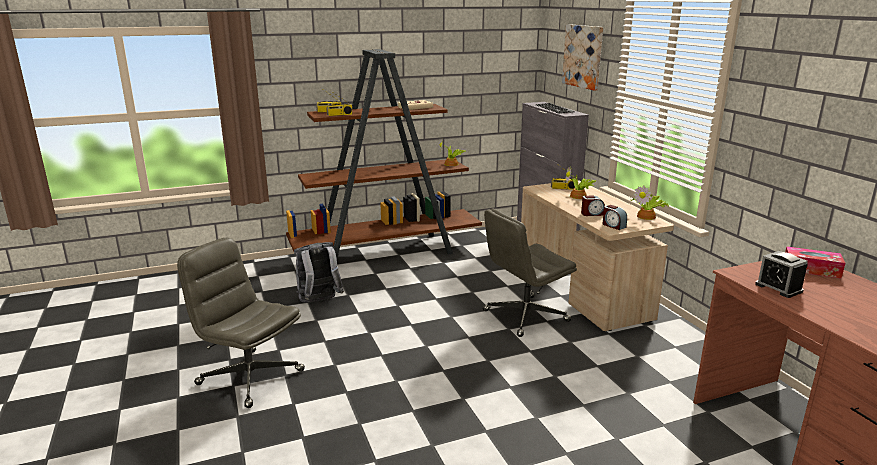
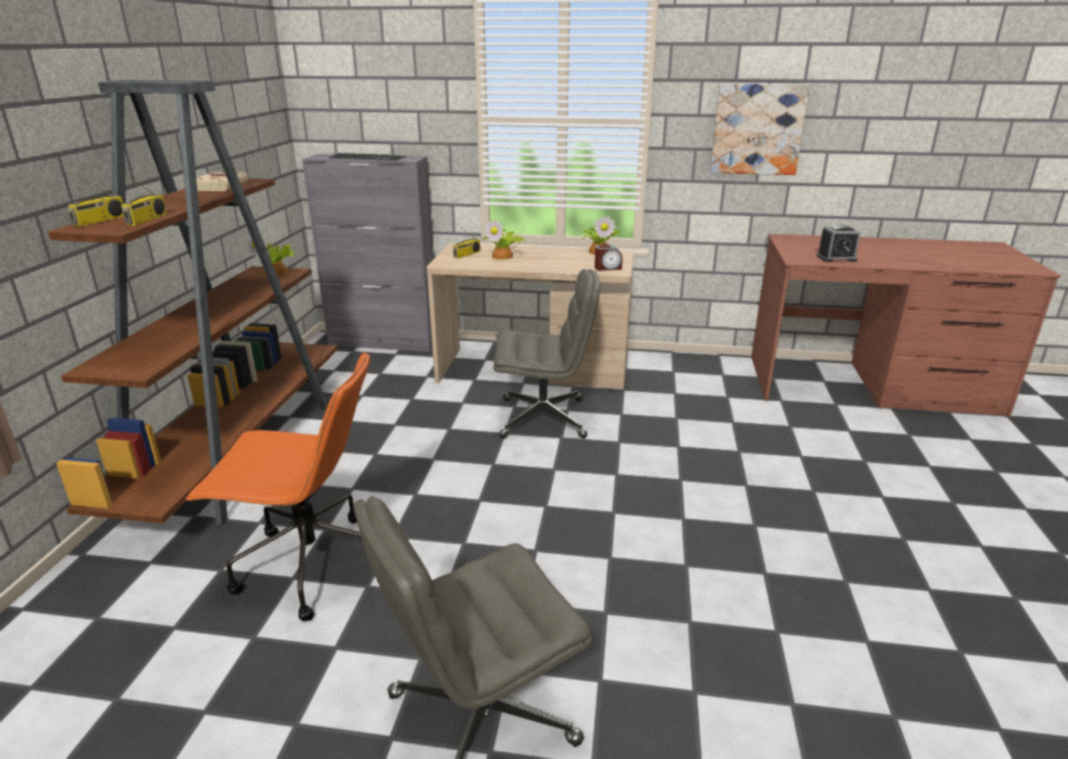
camera: 60 degrees left, 5 degrees up
(319, 302) = (309, 565): grey backpack -> orange office chair
(525, 316) = (544, 418): grey office chair -> grey office chair turned 90 degrees counterclockwise
(583, 56) = (393, 77): picture -> picture (757, 129)
(592, 214) = (563, 266): alarm clock -> none
(811, 269) = (804, 241): tissue box -> none

